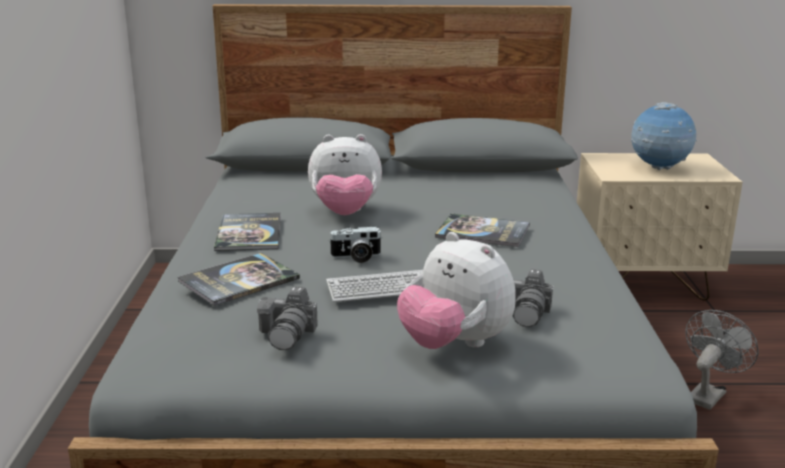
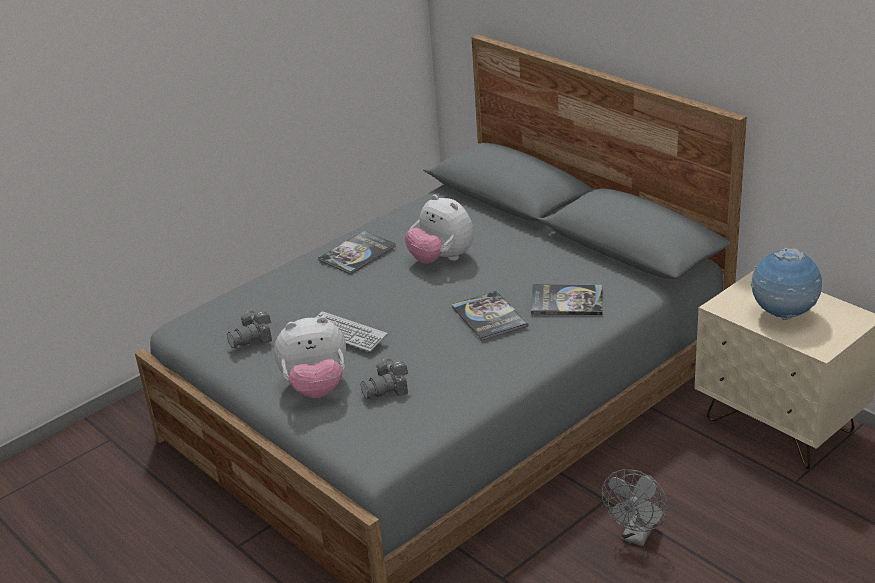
camera: 50 degrees right, 10 degrees up
(239, 280) = (284, 291): book -> book (566, 301)
(356, 257) = (375, 302): camera -> none
(454, 344) = (316, 388): plush toy -> plush toy turned 105 degrees counterclockwise
(708, 394) = (637, 536): grey fan -> grey fan turned 120 degrees clockwise

